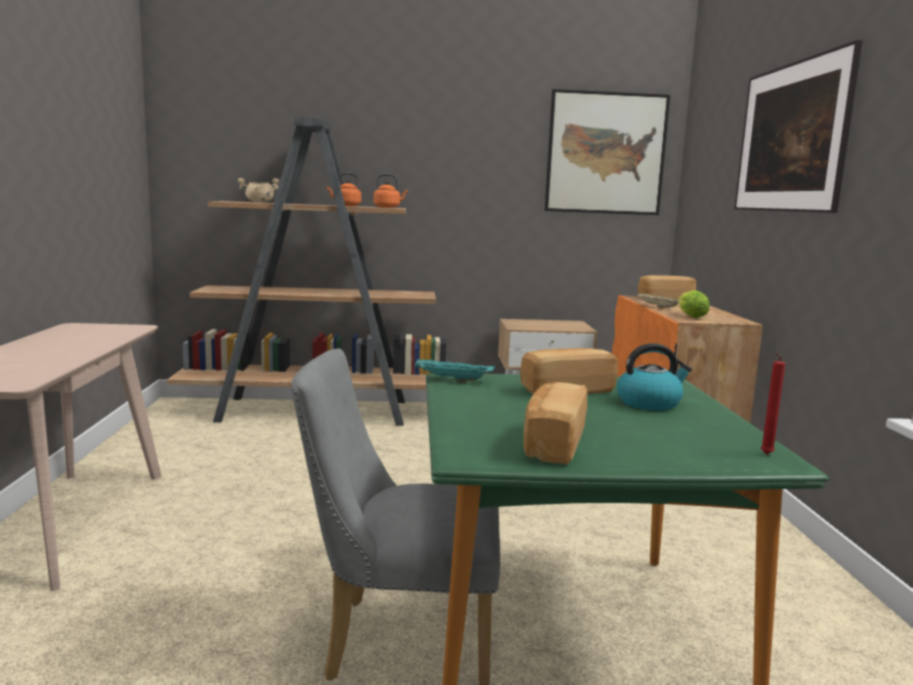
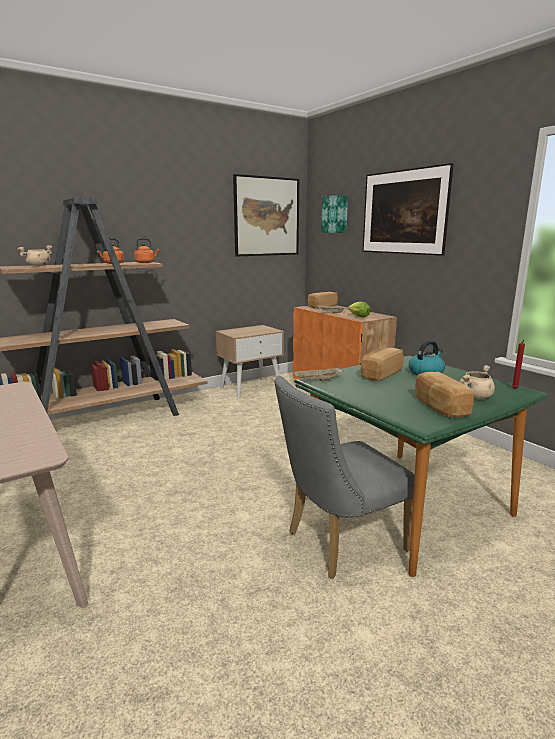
camera: 30 degrees left, 5 degrees up
(452, 380) = (318, 381): turquoise tray -> beige tray
(653, 447) = (475, 397): none -> beige cooking pot
(712, 149) = (335, 214): none -> picture

